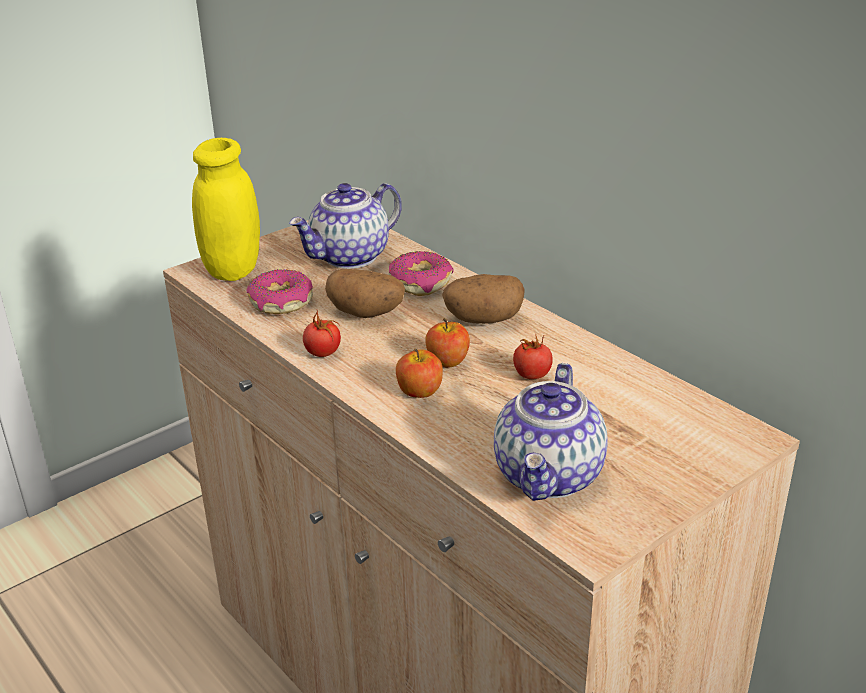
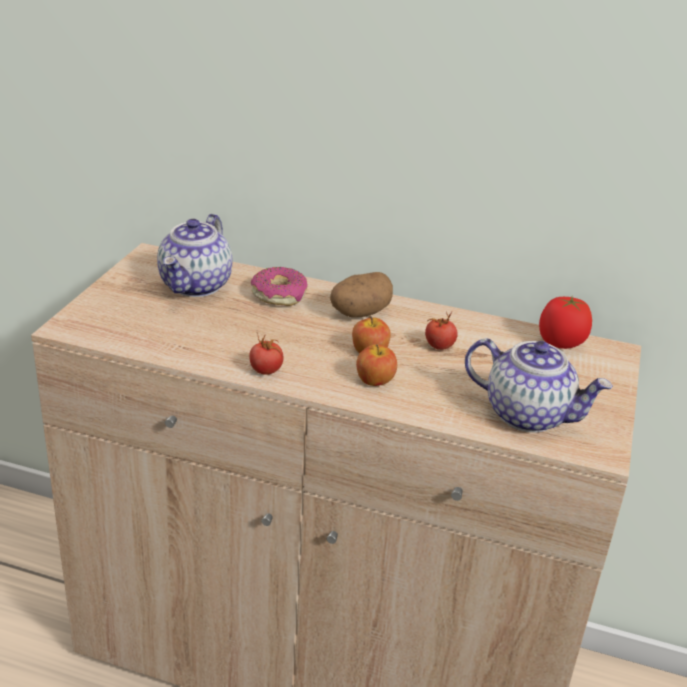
camera: 35 degrees left, 0 degrees up
(233, 270) = (103, 319): yellow jar -> none
(281, 303) = (181, 338): donut -> none
(367, 313) = (264, 329): potato -> none
(550, 476) = (528, 415): teapot -> teapot turned 45 degrees counterclockwise
(687, 409) = (560, 343): none -> tomato

